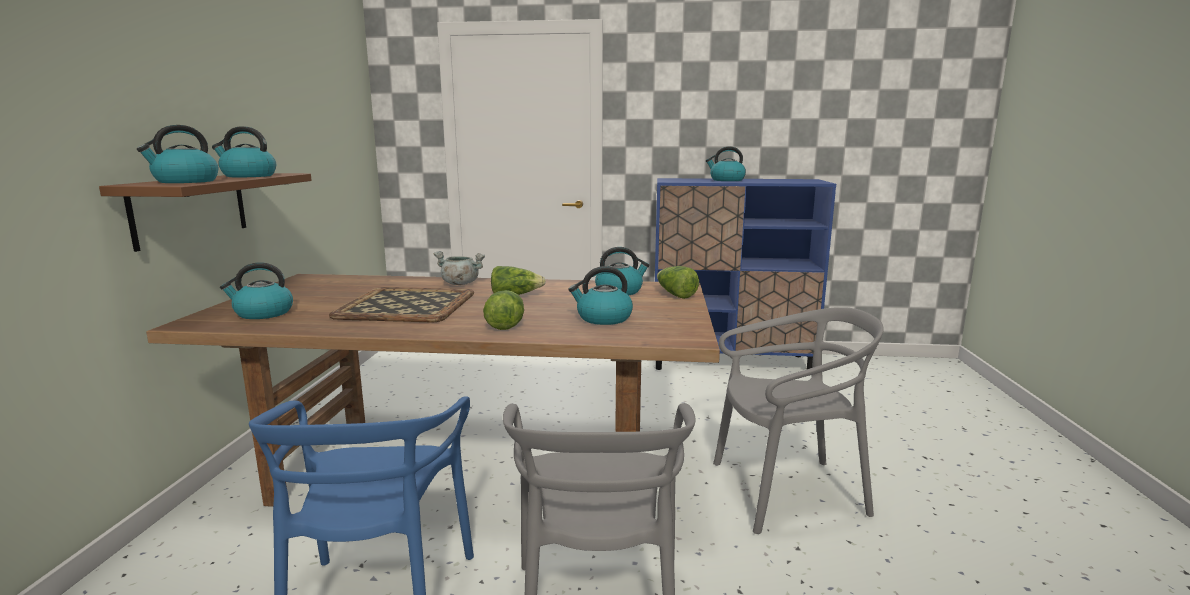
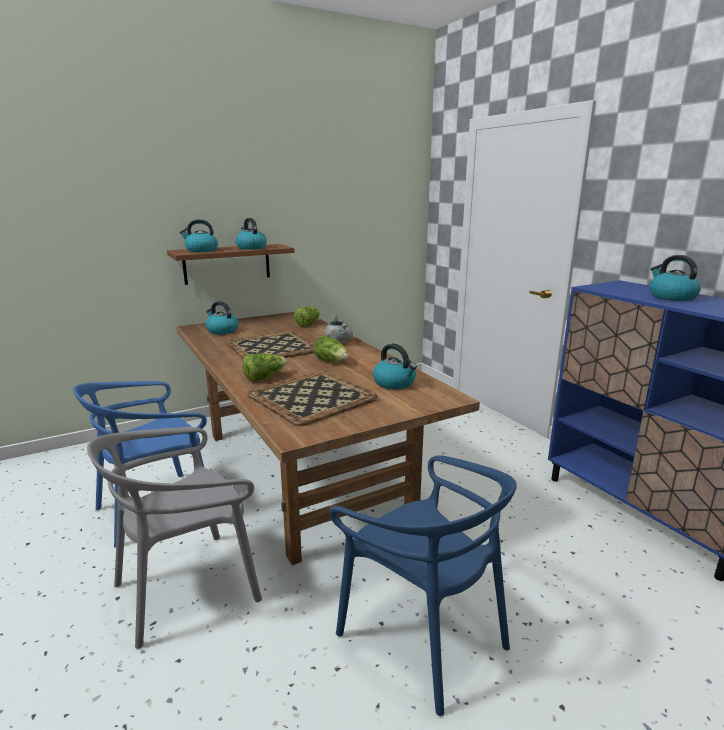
camera: 55 degrees right, 5 degrees up
(603, 318) = (312, 397): kettle -> tray
(675, 294) = (417, 402): lettuce -> lettuce (307, 324)
(787, 492) = (423, 635): grey chair -> blue chair

